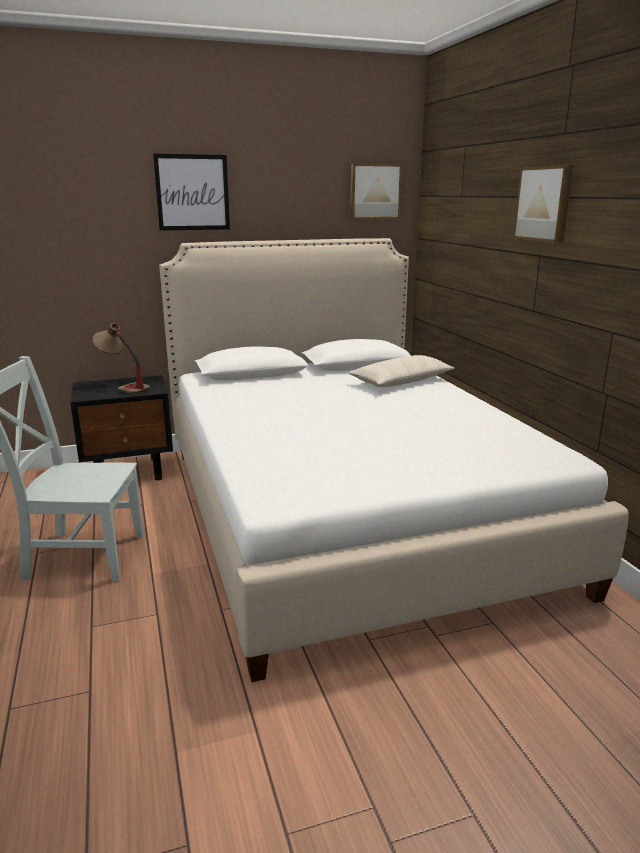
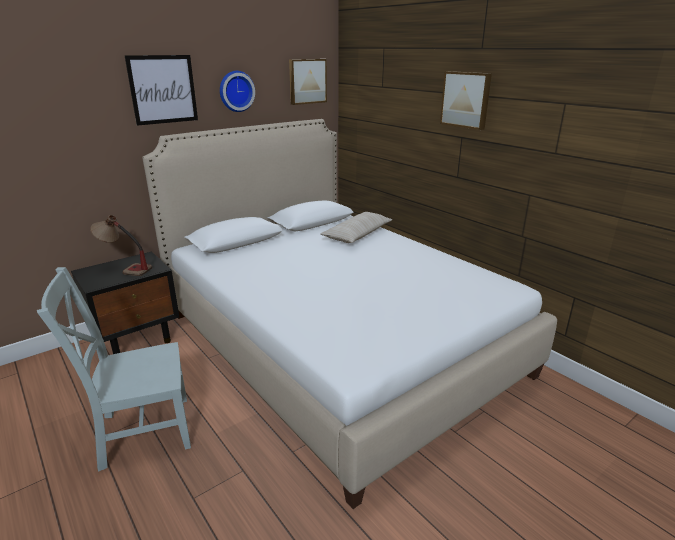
camera: 20 degrees left, 5 degrees up
(279, 199) = (236, 91): none -> wall clock

